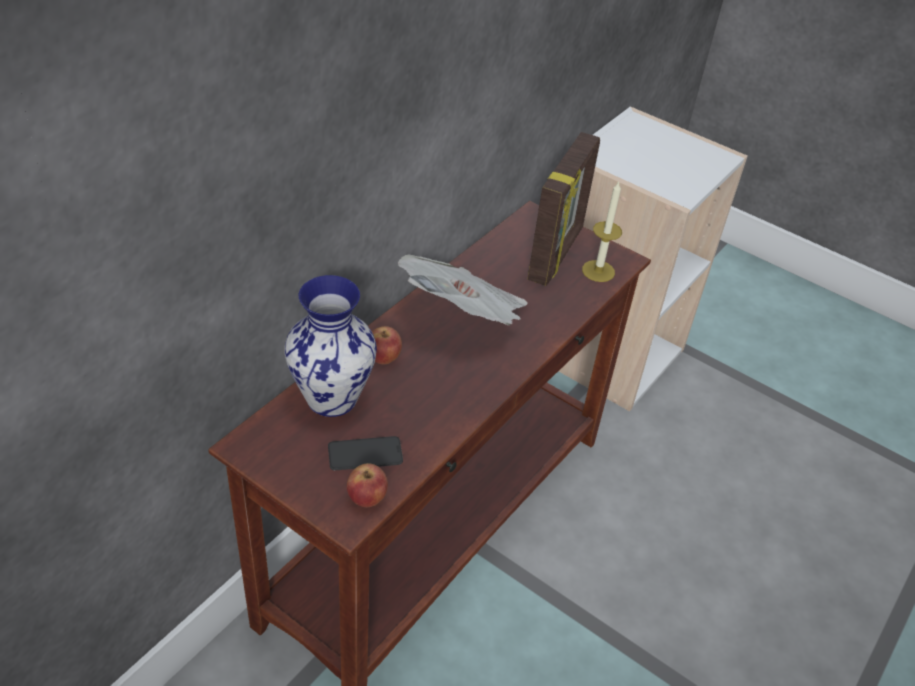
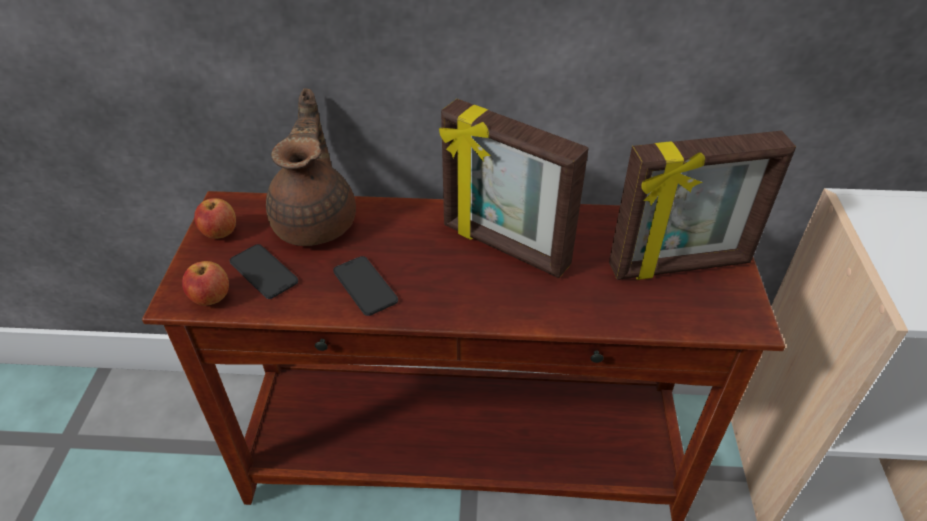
camera: 60 degrees right, 0 degrees up
(332, 397) = (317, 221): vase -> brown teapot
(384, 358) = (393, 226): apple -> apple (220, 233)
(437, 404) = (365, 286): none -> phone
(464, 316) = (504, 247): newspaper -> picture frame
(598, 271) = (698, 310): candle -> none

